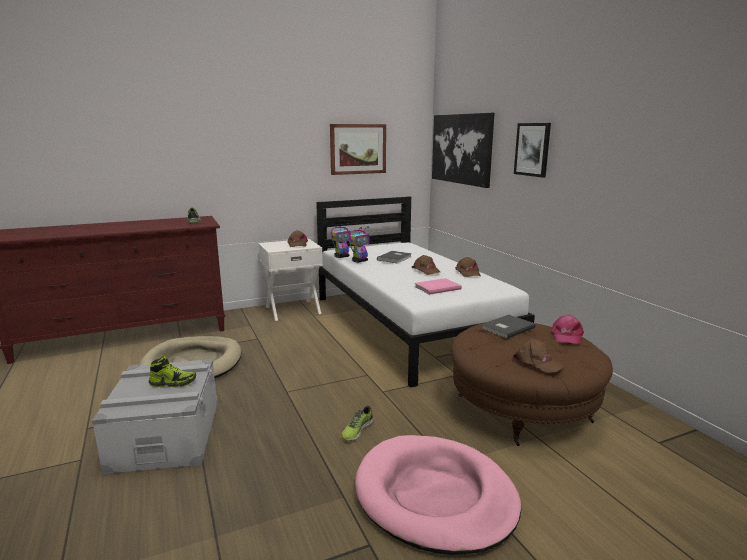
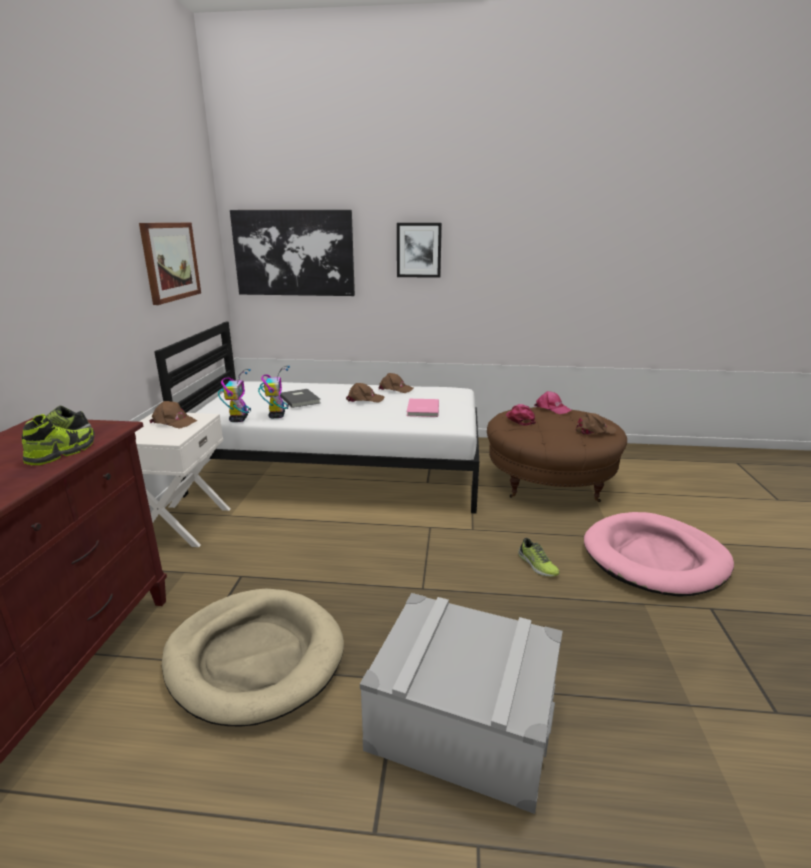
camera: 60 degrees left, 5 degrees up
(173, 383) = (467, 640): shoe -> shoe (62, 453)
(506, 328) = (519, 419): grey book -> pink cap

